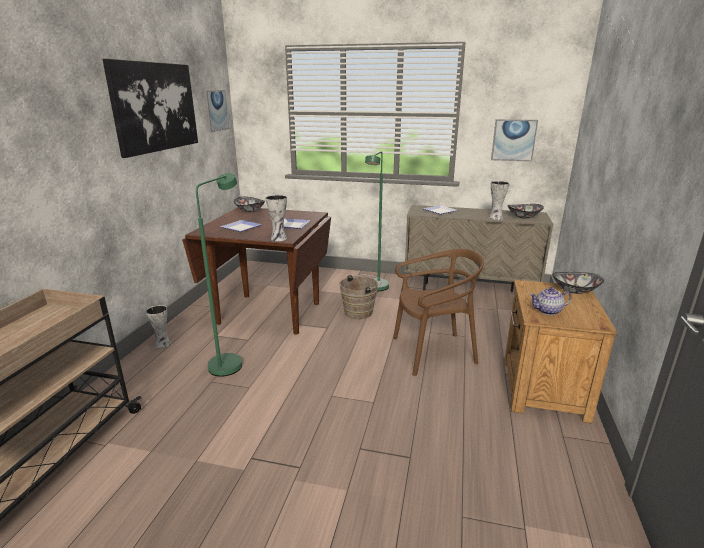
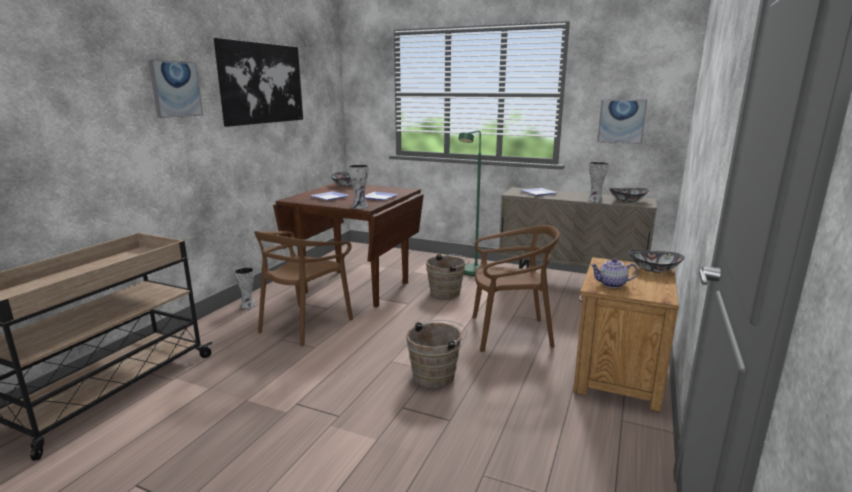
camera: 10 degrees right, 5 degrees down
(216, 110) = (325, 91): picture -> picture (176, 89)
(230, 361) = (305, 324): green floor lamp -> brown chair
(381, 406) = (437, 375): none -> brown bucket

